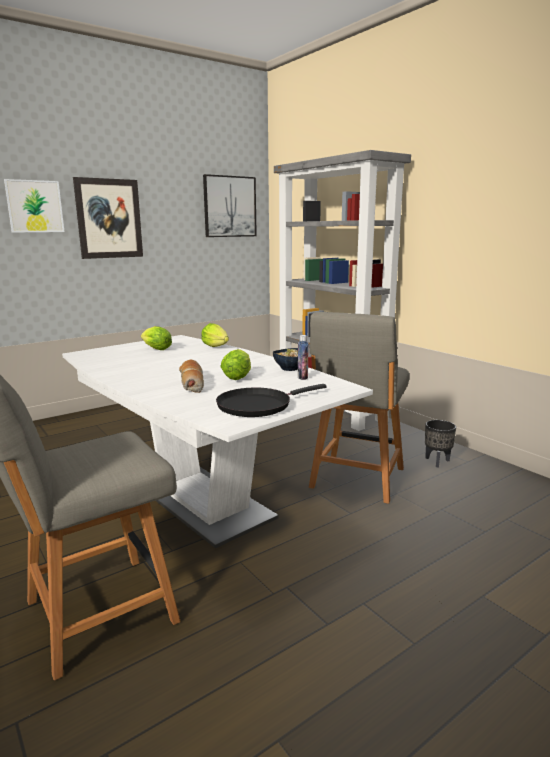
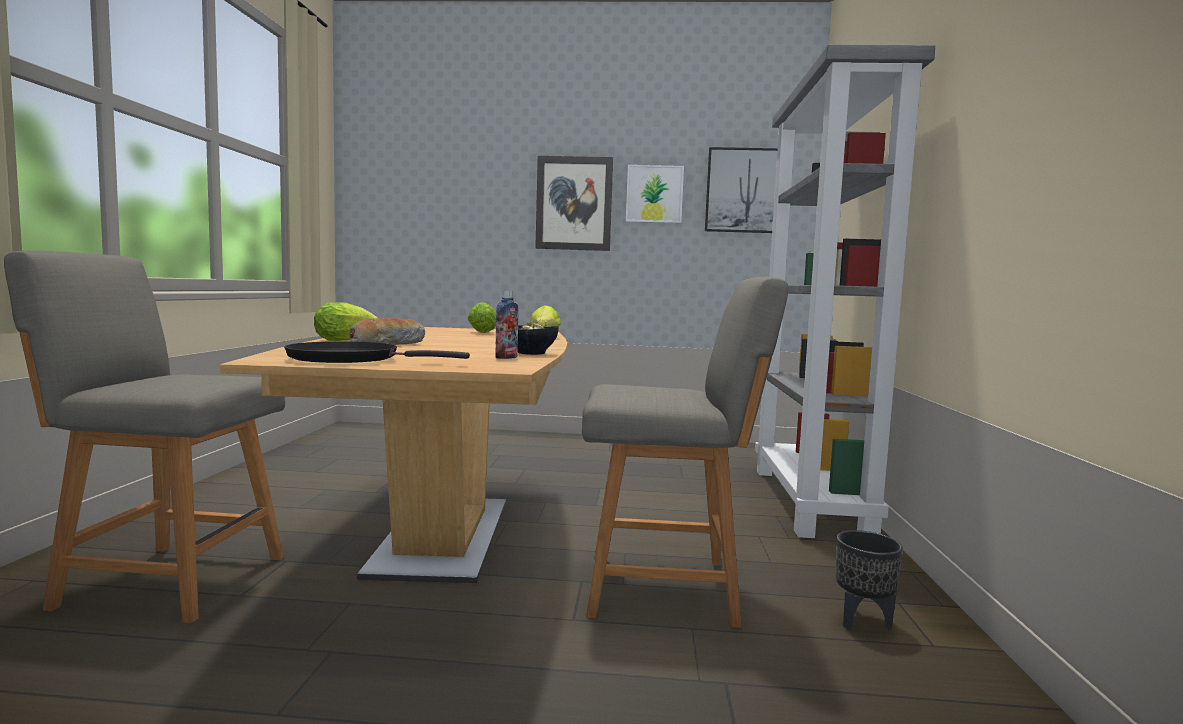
camera: 40 degrees right, 10 degrees down
(35, 206) = (493, 188): picture -> picture (654, 194)
(203, 502) = (443, 536): white dining table -> brown dining table
(238, 376) = (449, 348): lettuce -> lettuce (347, 340)
(356, 479) = (667, 588): grey chair -> grey chair turned 150 degrees counterclockwise

